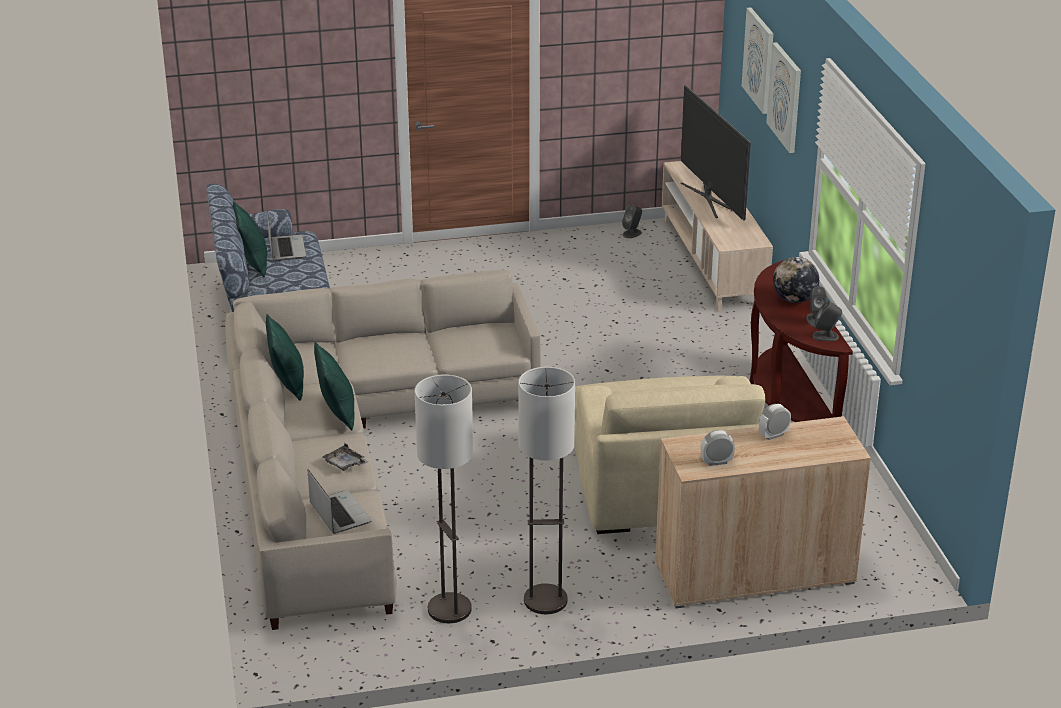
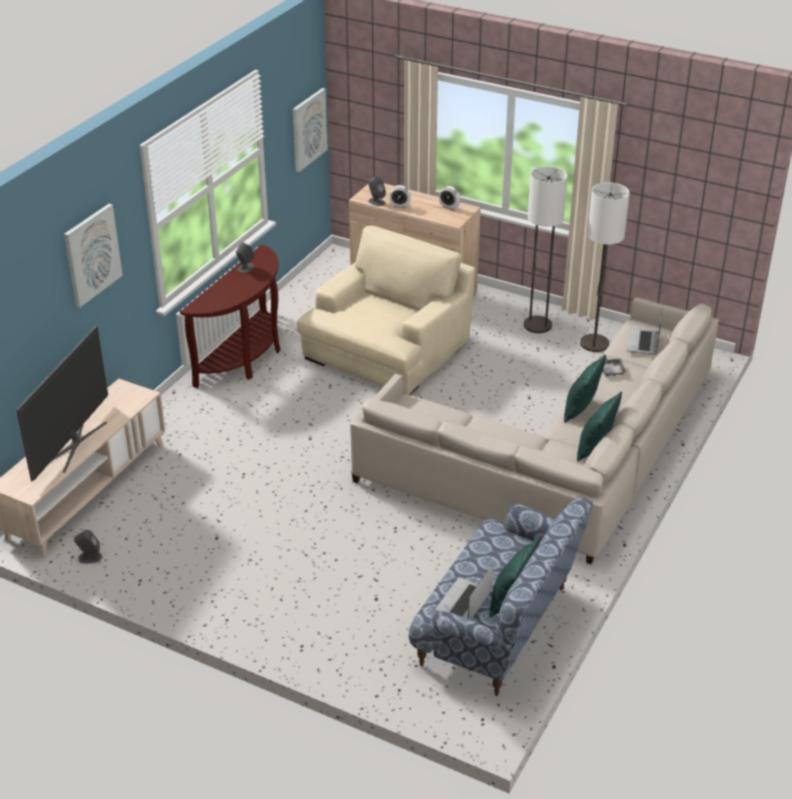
camera: 140 degrees left, 5 degrees up
(759, 60) = (38, 288): picture -> picture (308, 129)
(794, 300) = (232, 285): globe -> none
(826, 336) = (259, 257): grey speaker -> grey speaker (376, 202)

